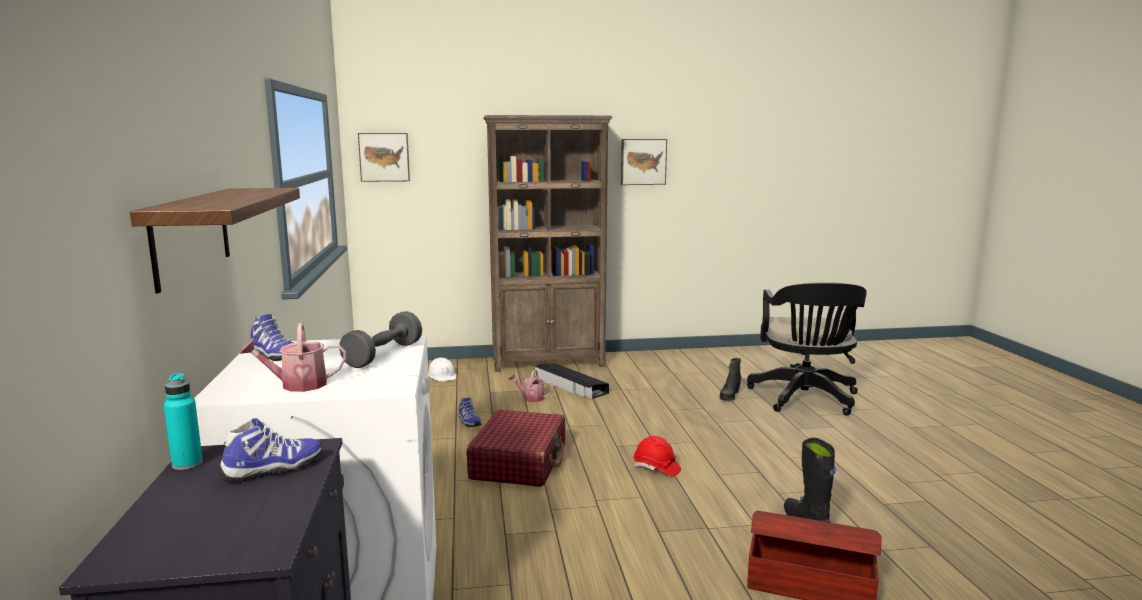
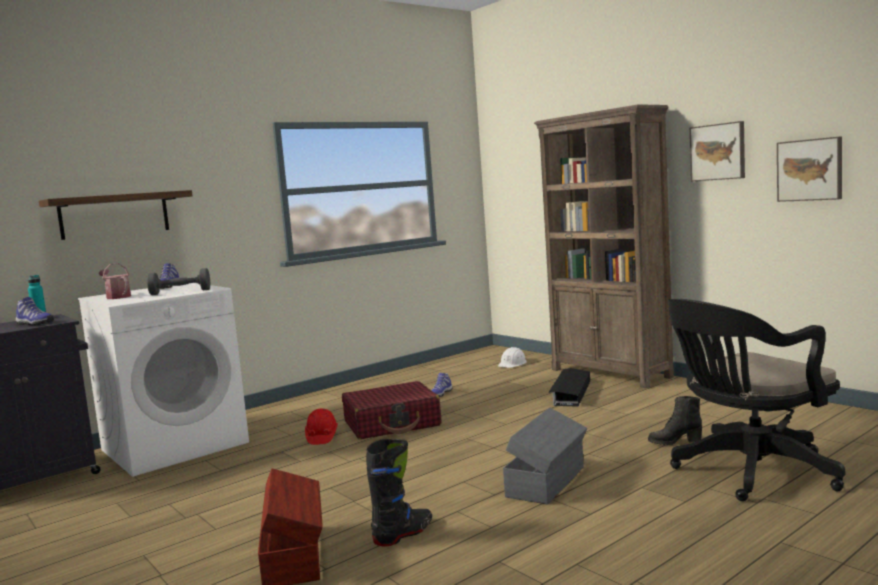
camera: 60 degrees right, 5 degrees down
(384, 157) = (504, 167): picture -> picture (810, 170)
(531, 398) = (518, 392): watering can -> none
(656, 468) = (442, 460): red hard hat -> red hard hat (321, 437)
(755, 449) = (547, 481): none -> grey storage box

